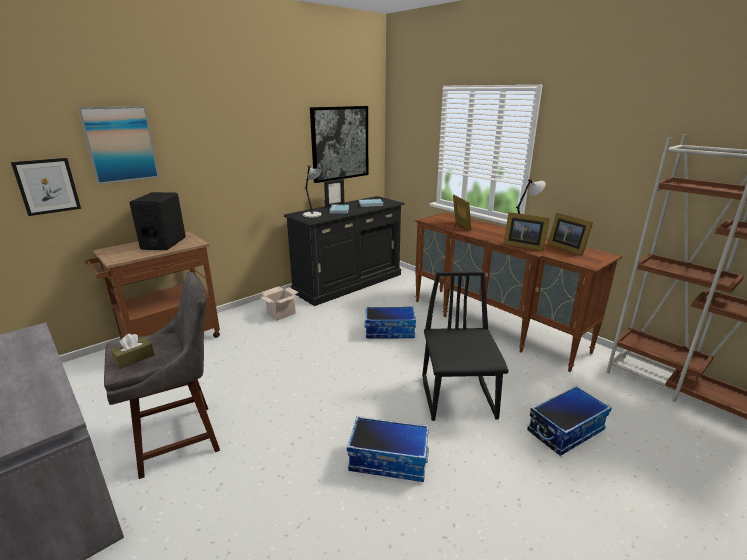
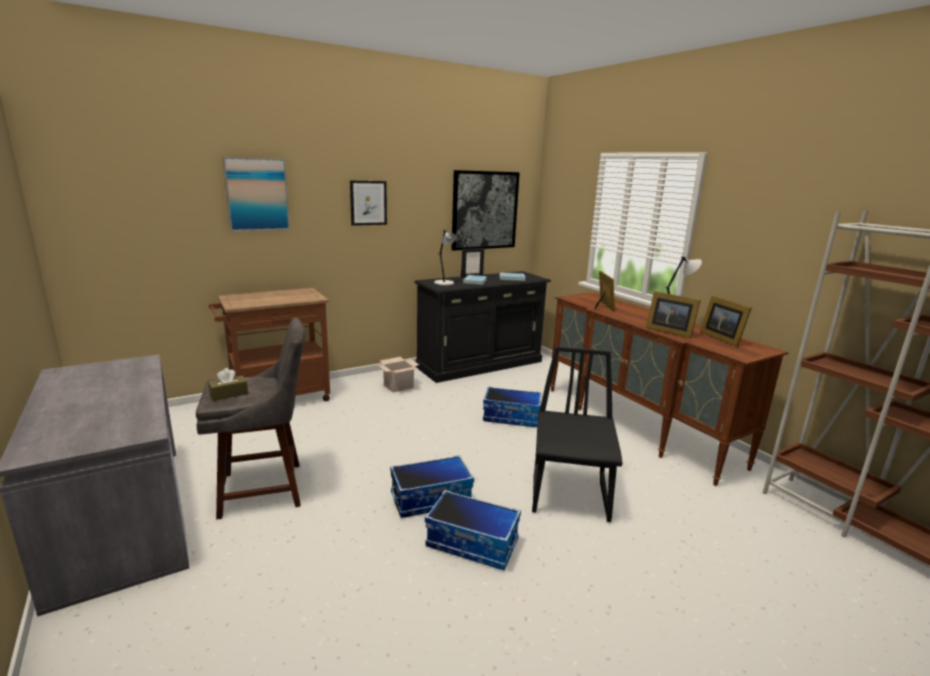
camera: 10 degrees right, 5 degrees down
(47, 186) = (185, 229): picture -> picture (368, 203)
(164, 243) = (285, 296): black speaker -> none
(565, 430) = (689, 546): storage box -> storage box (431, 499)

